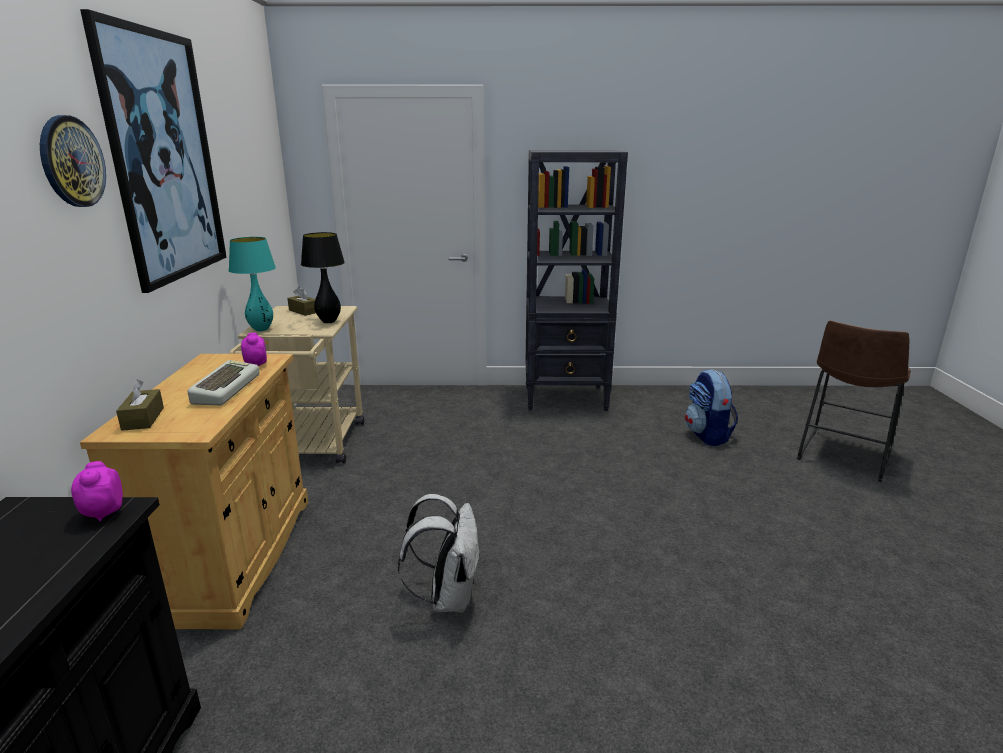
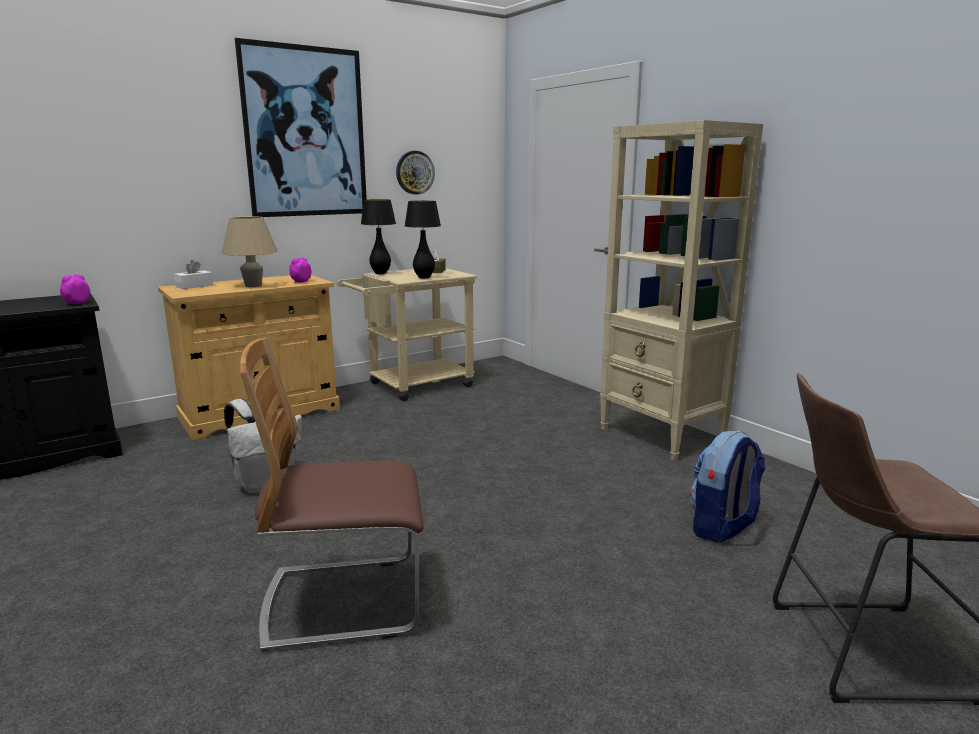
camera: 55 degrees right, 5 degrees down
(71, 162) = (201, 127): wall clock -> wall clock (414, 172)
(143, 419) = (194, 286): brown tissue box -> white tissue box
(225, 388) = (253, 285): keyboard -> beige table lamp
(261, 329) = (380, 273): turquoise table lamp -> black table lamp
(566, 398) = (662, 435): black bookcase -> beige bookcase
(711, 607) = (344, 601): none -> chair

